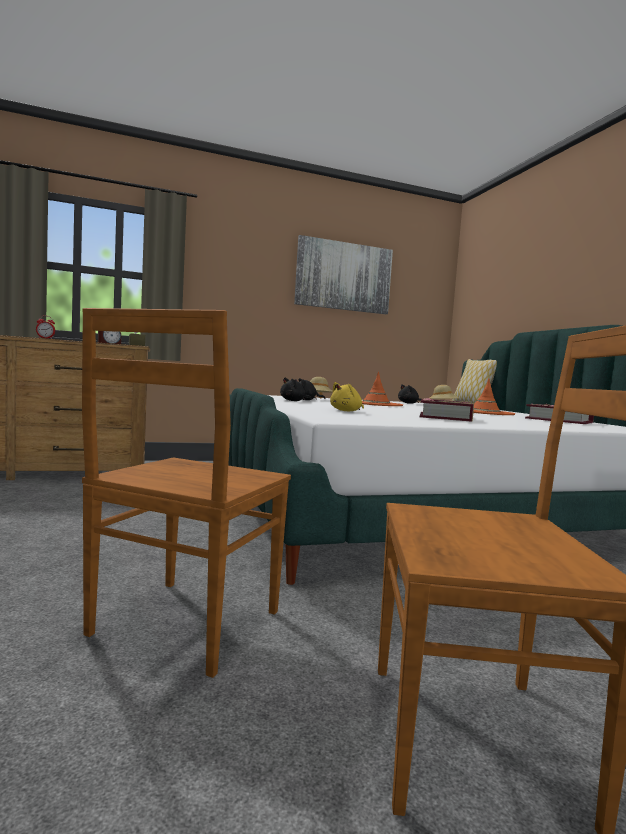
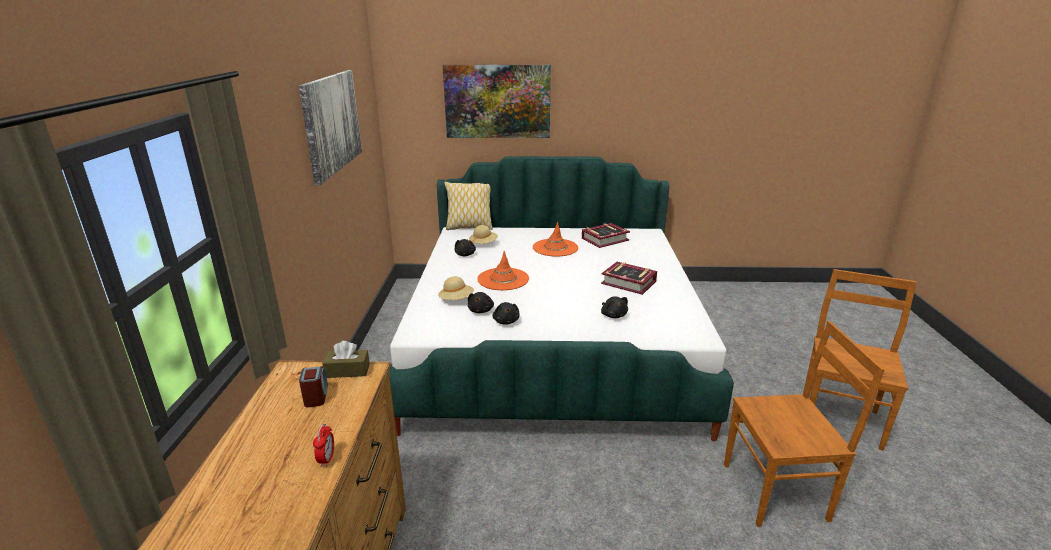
camera: 70 degrees left, 20 degrees up
(183, 625) = (777, 491): brown chair -> brown chair turned 45 degrees counterclockwise
(347, 411) = (613, 315): yellow plush toy -> black plush toy
(530, 276) = (497, 101): none -> picture

